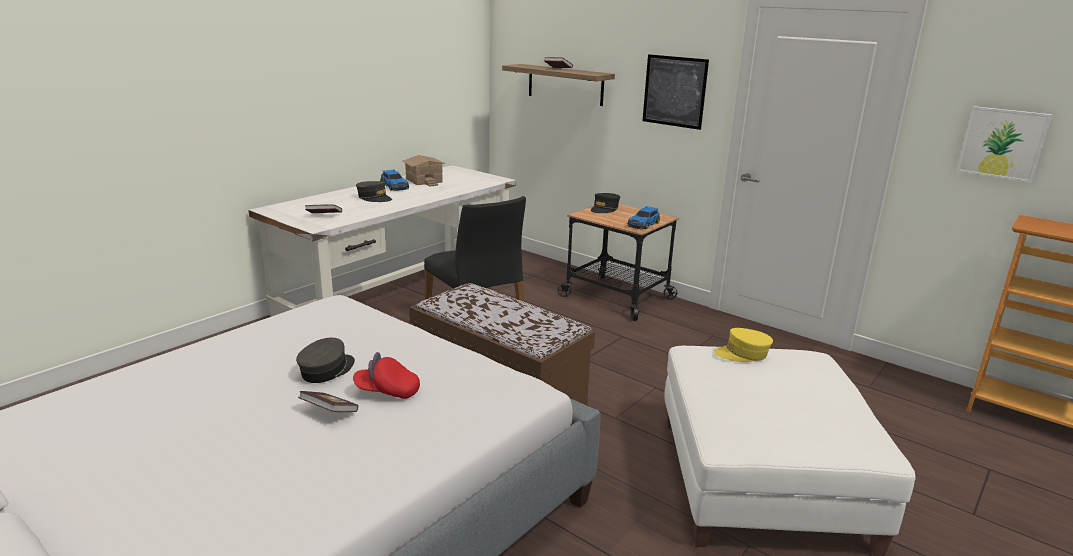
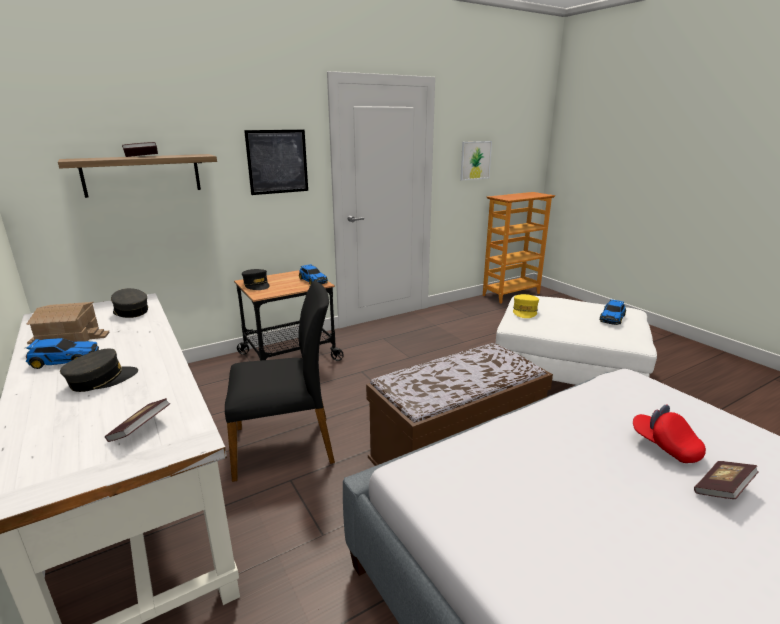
camera: 70 degrees left, 0 degrees up
(327, 370) = (619, 489): grey cap -> grey cap (130, 311)
(387, 391) = (665, 446): red cap -> red cap turned 120 degrees clockwise
(794, 420) = (612, 318): none -> toy car

